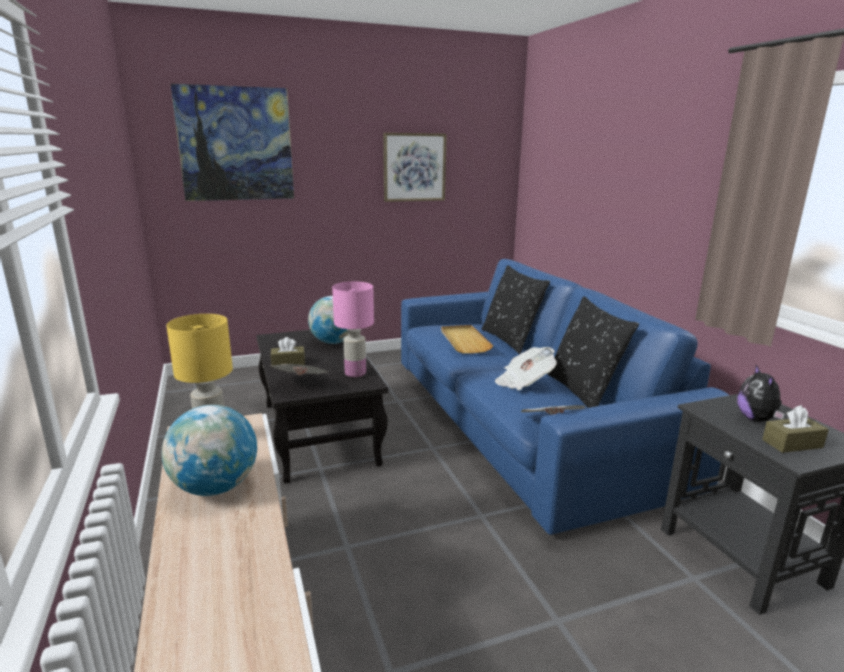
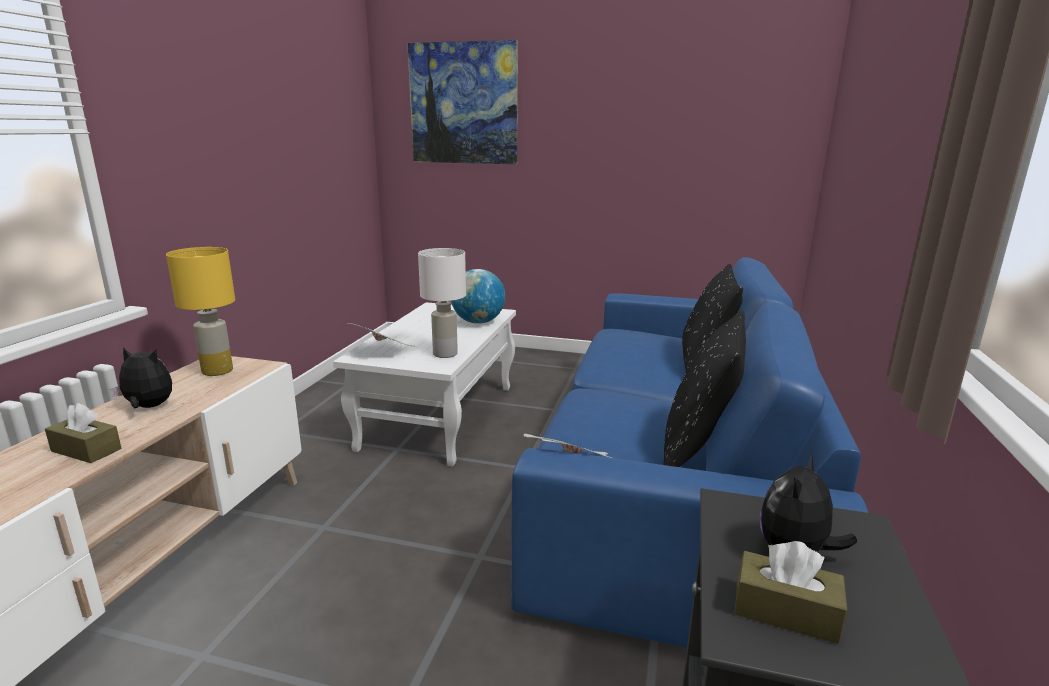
camera: 35 degrees right, 0 degrees up
(215, 487) = (148, 407): globe -> plush toy
(288, 363) = (406, 331): brown tissue box -> brown tissue box (86, 450)
(319, 433) = (439, 417): black coffee table -> white coffee table
(355, 373) = (444, 354): pink table lamp -> white table lamp
(414, 167) = (664, 131): picture -> none
(464, 341) = (630, 352): beige tray -> none
(524, 382) = (623, 413): newspaper -> none

